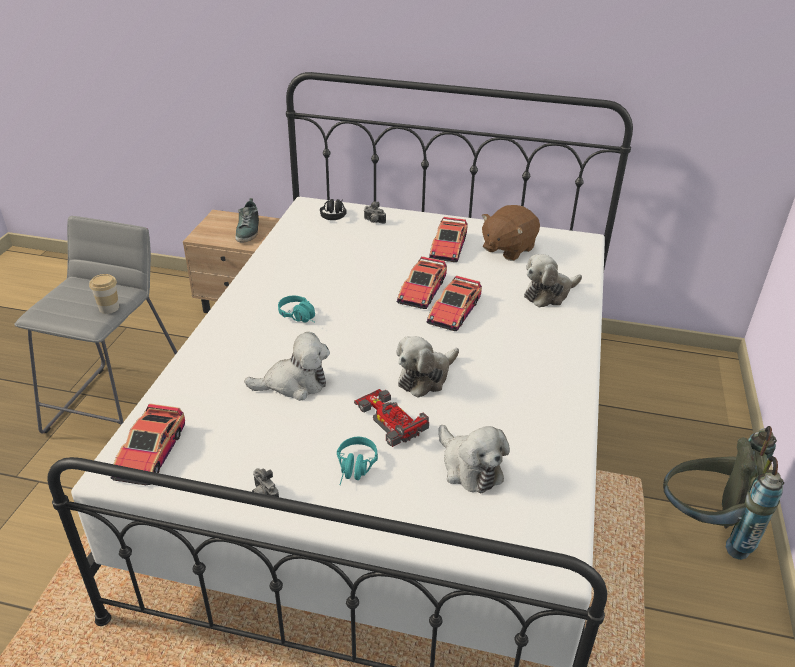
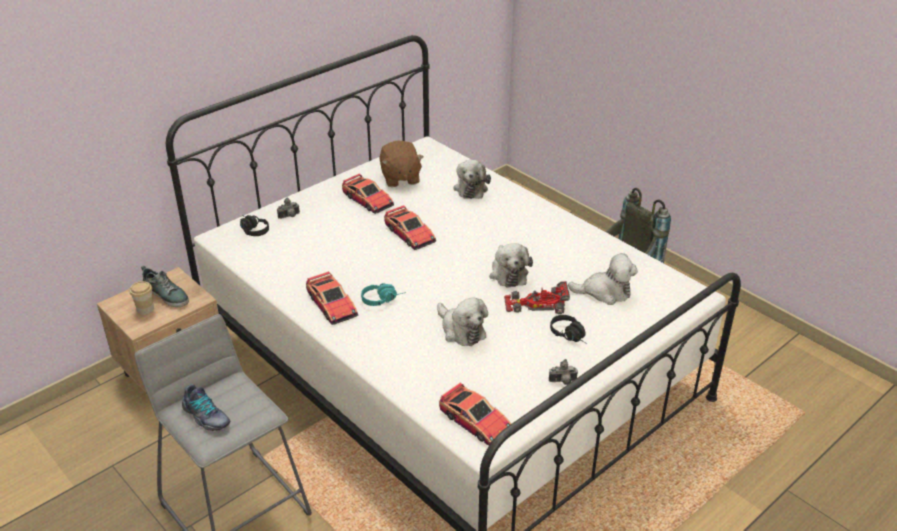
camera: 55 degrees left, 0 degrees up
(70, 298) = (206, 417): none -> shoe
(109, 308) = (251, 397): cup -> cup (145, 309)
(294, 384) = (461, 330): plush toy -> plush toy turned 120 degrees clockwise
(355, 470) = (571, 336): turquoise headphones -> black headphones
(454, 311) = (449, 232): toy car -> toy car (332, 305)

